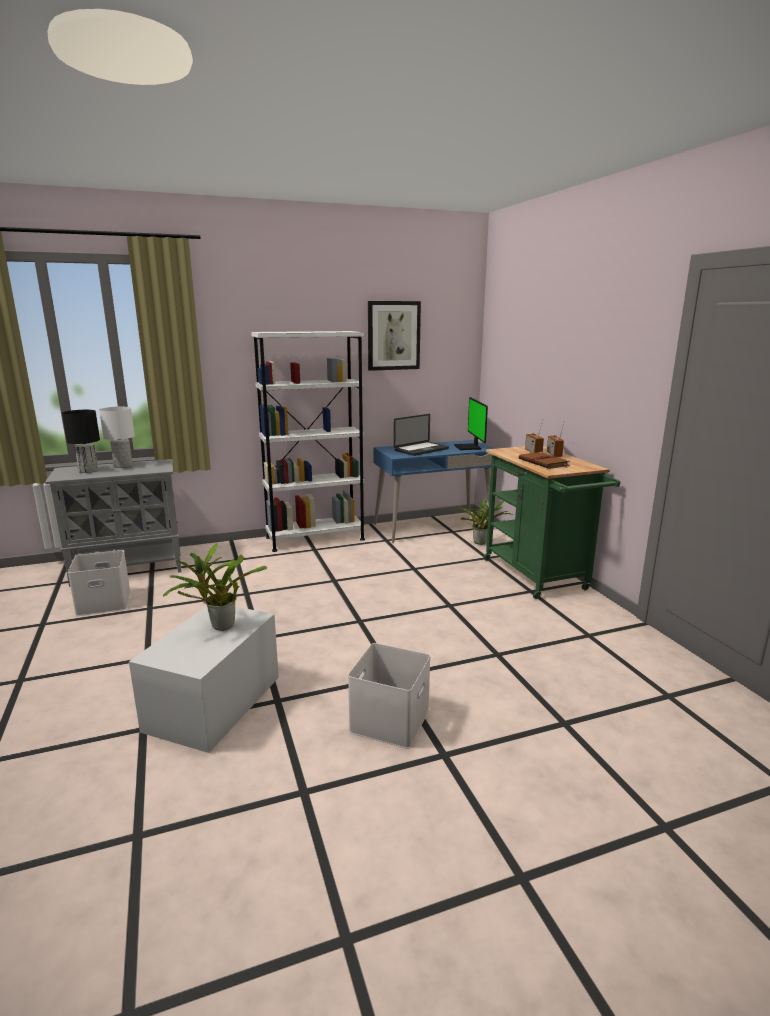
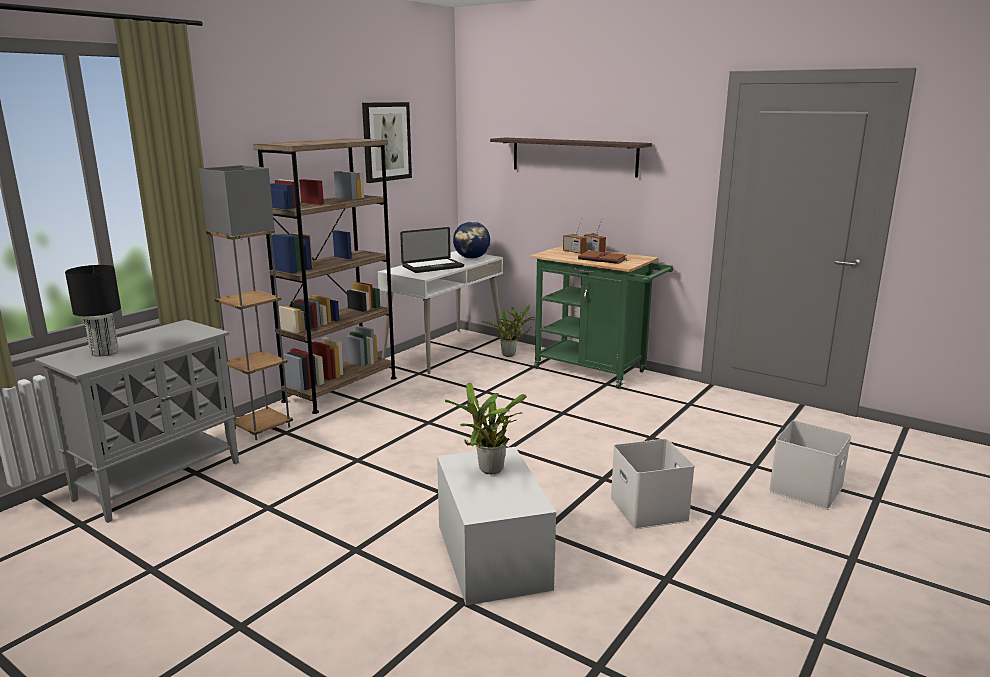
camera: 35 degrees left, 0 degrees up
(105, 602) = (195, 520): white storage box -> white storage box (805, 487)
(123, 466) = (140, 338): white table lamp -> none
(228, 552) = (262, 428): none -> grey floor lamp
(315, 538) = (341, 389): white bookcase -> brown bookcase
(421, 450) = (433, 267): laptop -> laptop turned 45 degrees clockwise
(433, 526) = (444, 350): blue desk -> white desk
(469, 447) = (472, 258): monitor -> globe
(554, 355) = (573, 156): none -> shelf

